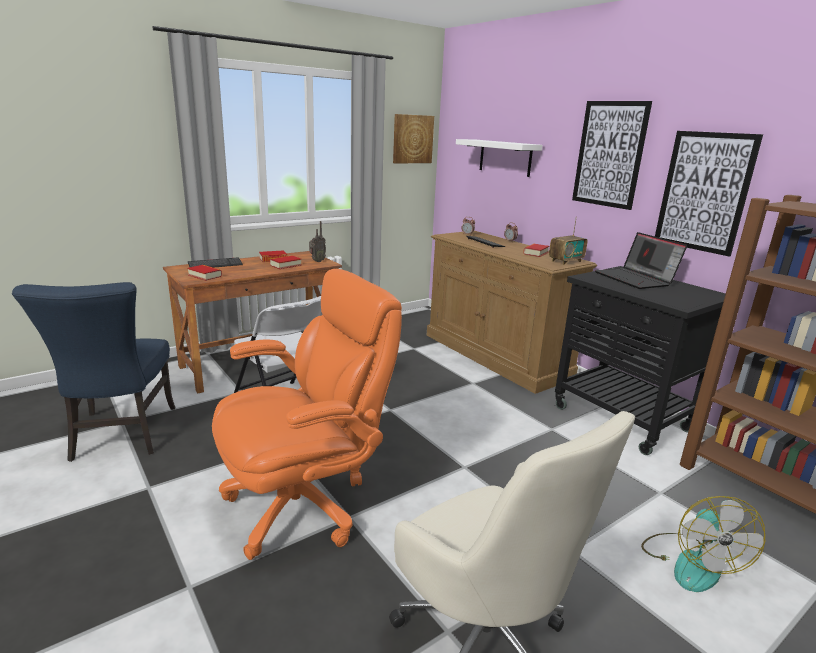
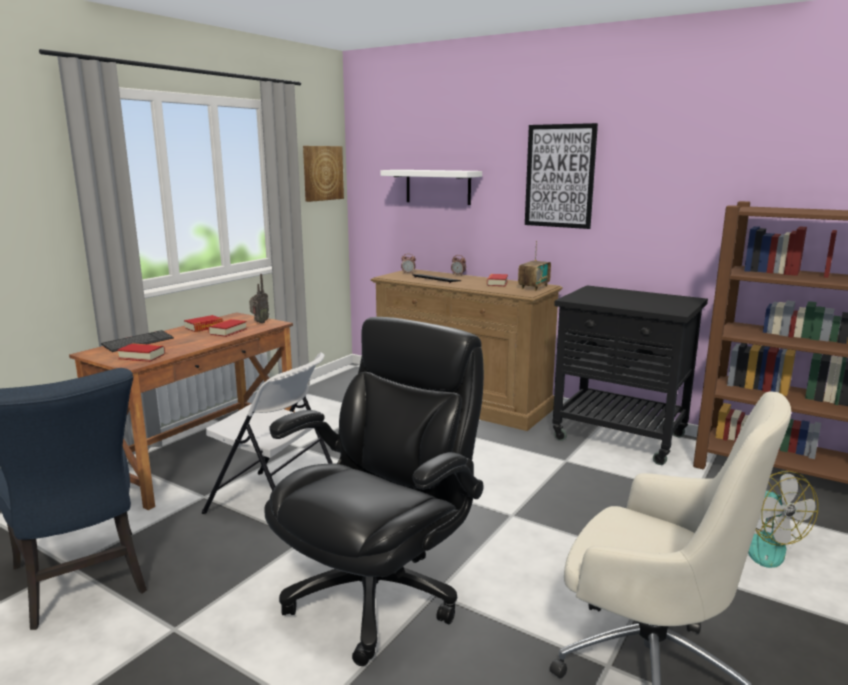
camera: 20 degrees left, 5 degrees down
(305, 504) = (378, 594): orange office chair -> black office chair
(636, 279) = (614, 295): laptop -> none
(704, 192) = (661, 205): picture -> none

